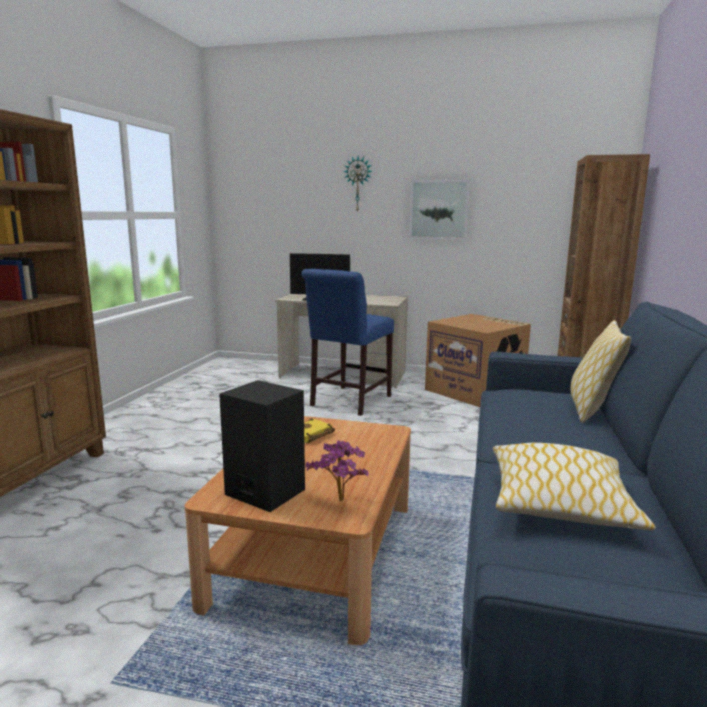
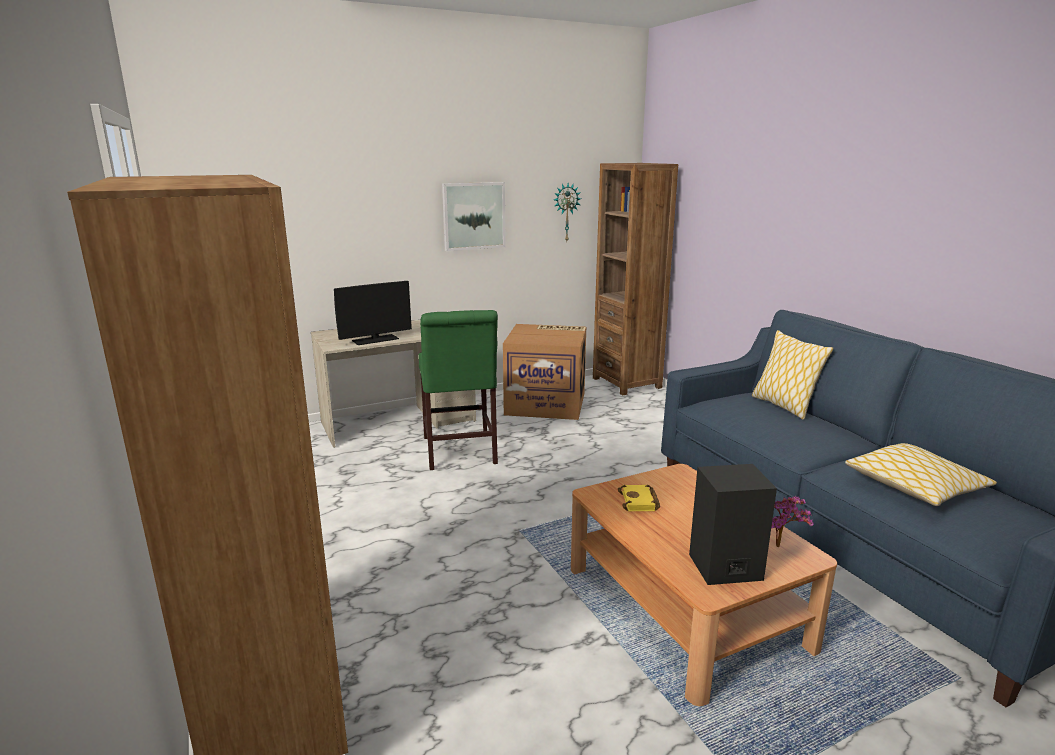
camera: 40 degrees left, 5 degrees up
(348, 402) = (459, 452): blue chair -> green chair
(358, 184) = (378, 189): wall clock -> wall clock (566, 212)

